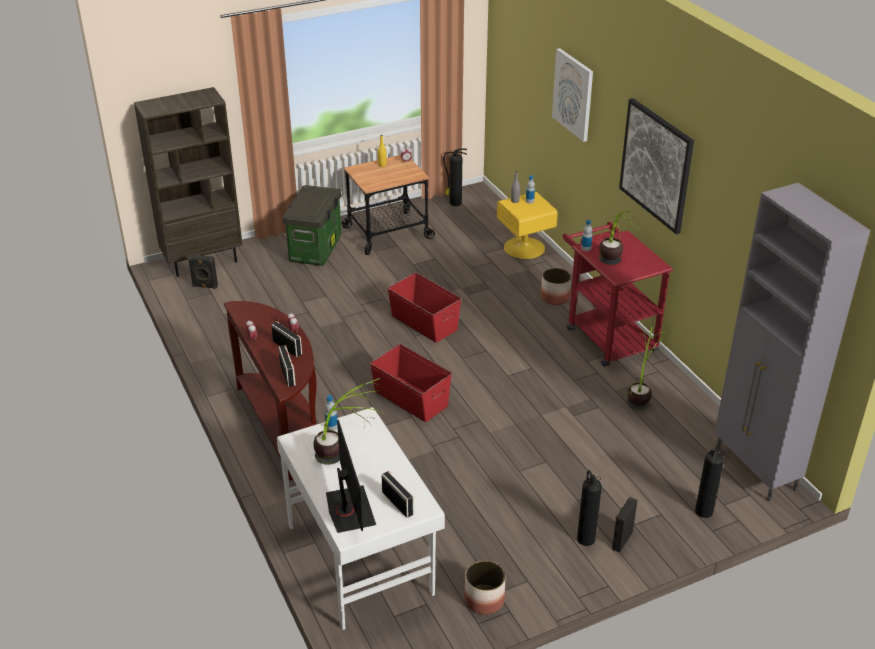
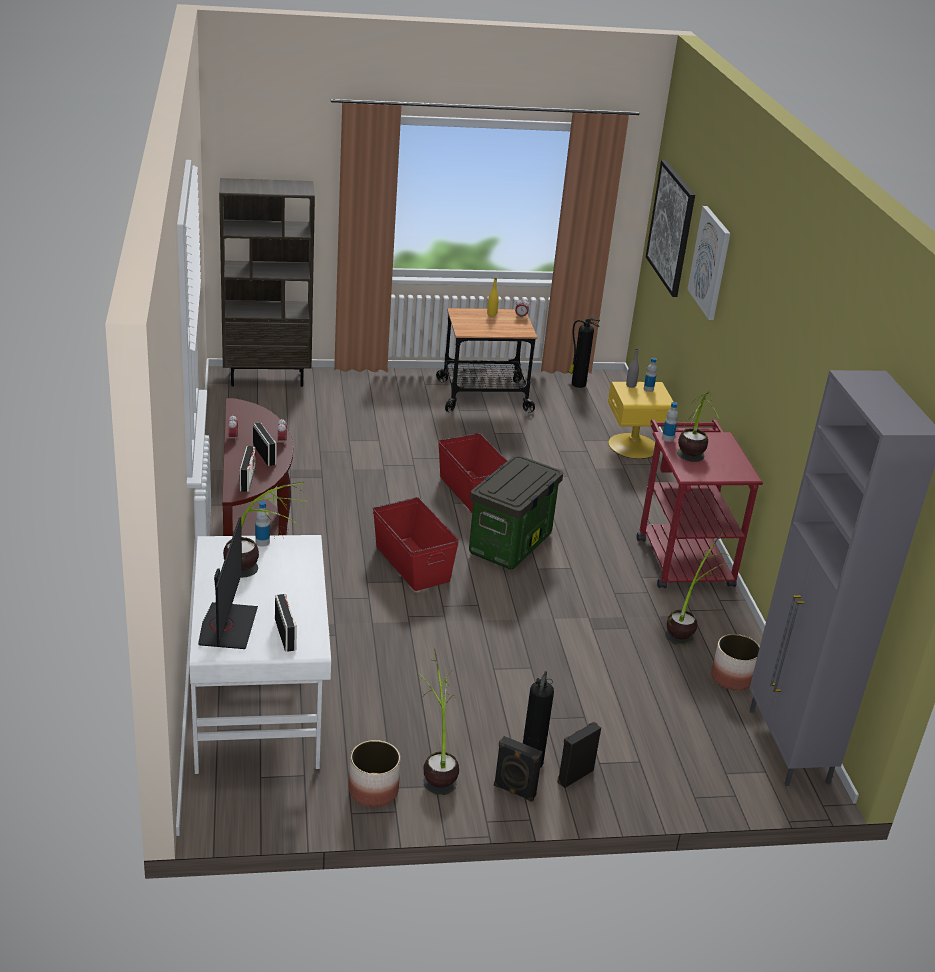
camera: 15 degrees right, 5 degrees down
(205, 286) = (254, 402): black speaker -> black speaker (514, 791)
(316, 249) = (395, 394): storage box -> storage box (510, 545)
(520, 565) = (437, 767): none -> potted plant
(555, 298) = (640, 504): planter -> planter (732, 678)
(656, 165) = (767, 350): picture -> picture (671, 227)
(704, 510) = (696, 773): fire extinguisher -> none

